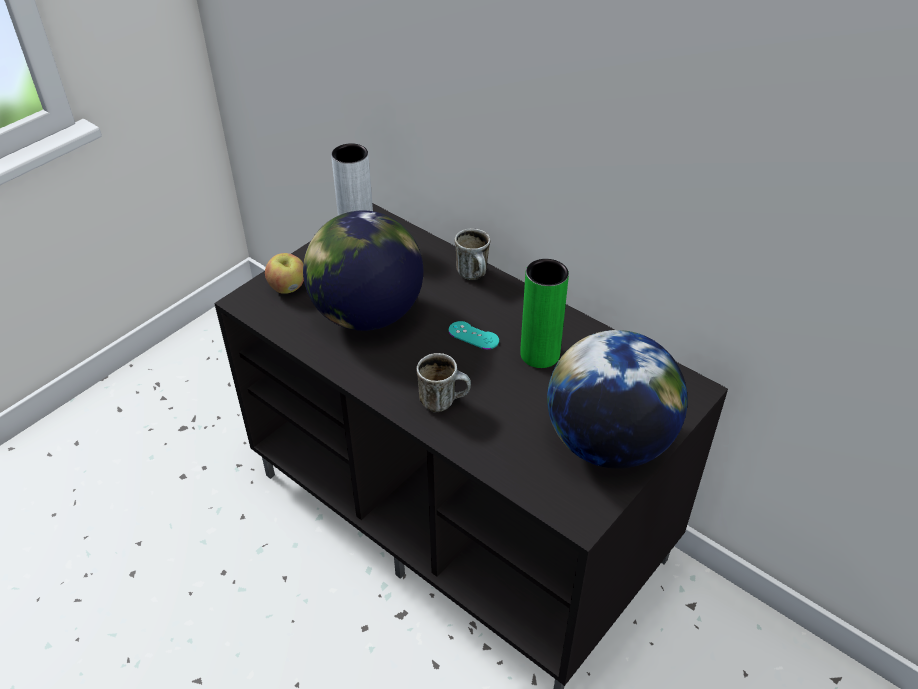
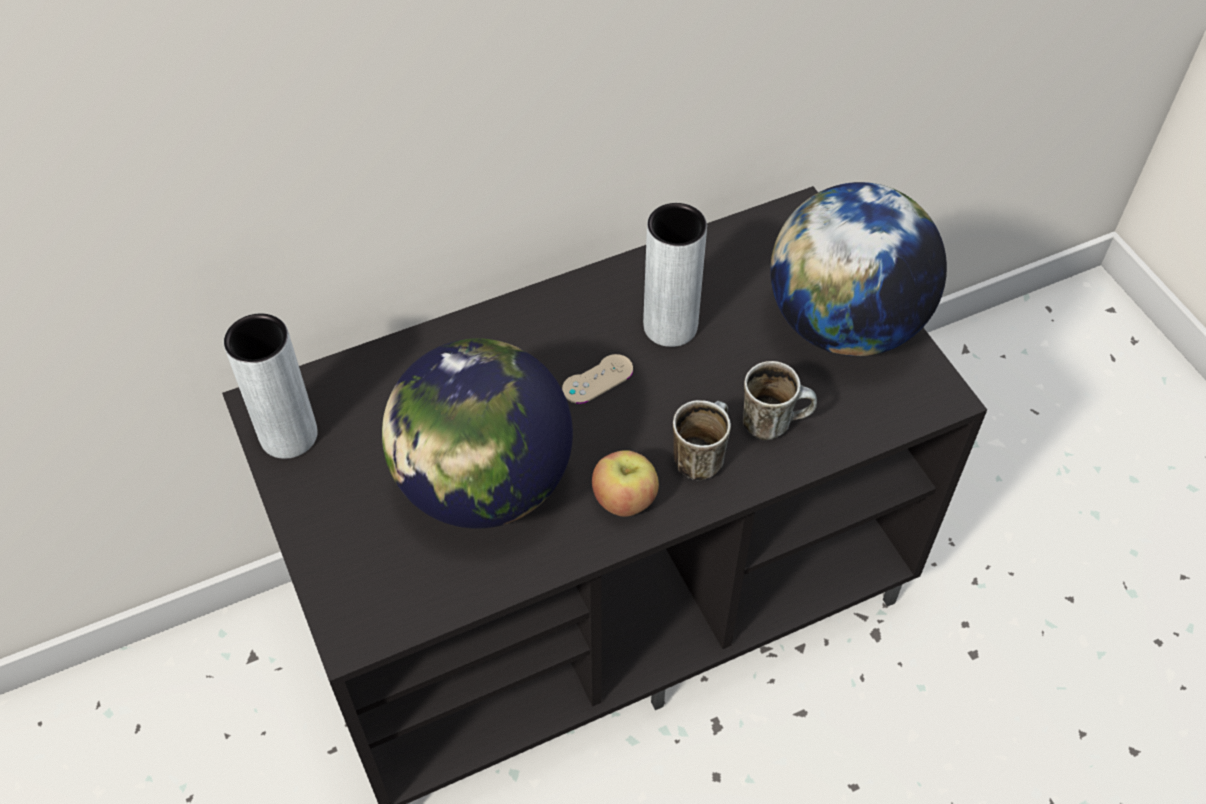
camera: 65 degrees left, 10 degrees up
(288, 287) = (359, 566): apple -> apple (625, 499)
(473, 335) = (597, 379): turquoise game controller -> beige game controller
(475, 275) = (480, 332): mug -> mug (774, 422)
(540, 354) = (670, 326): green vase -> grey vase

